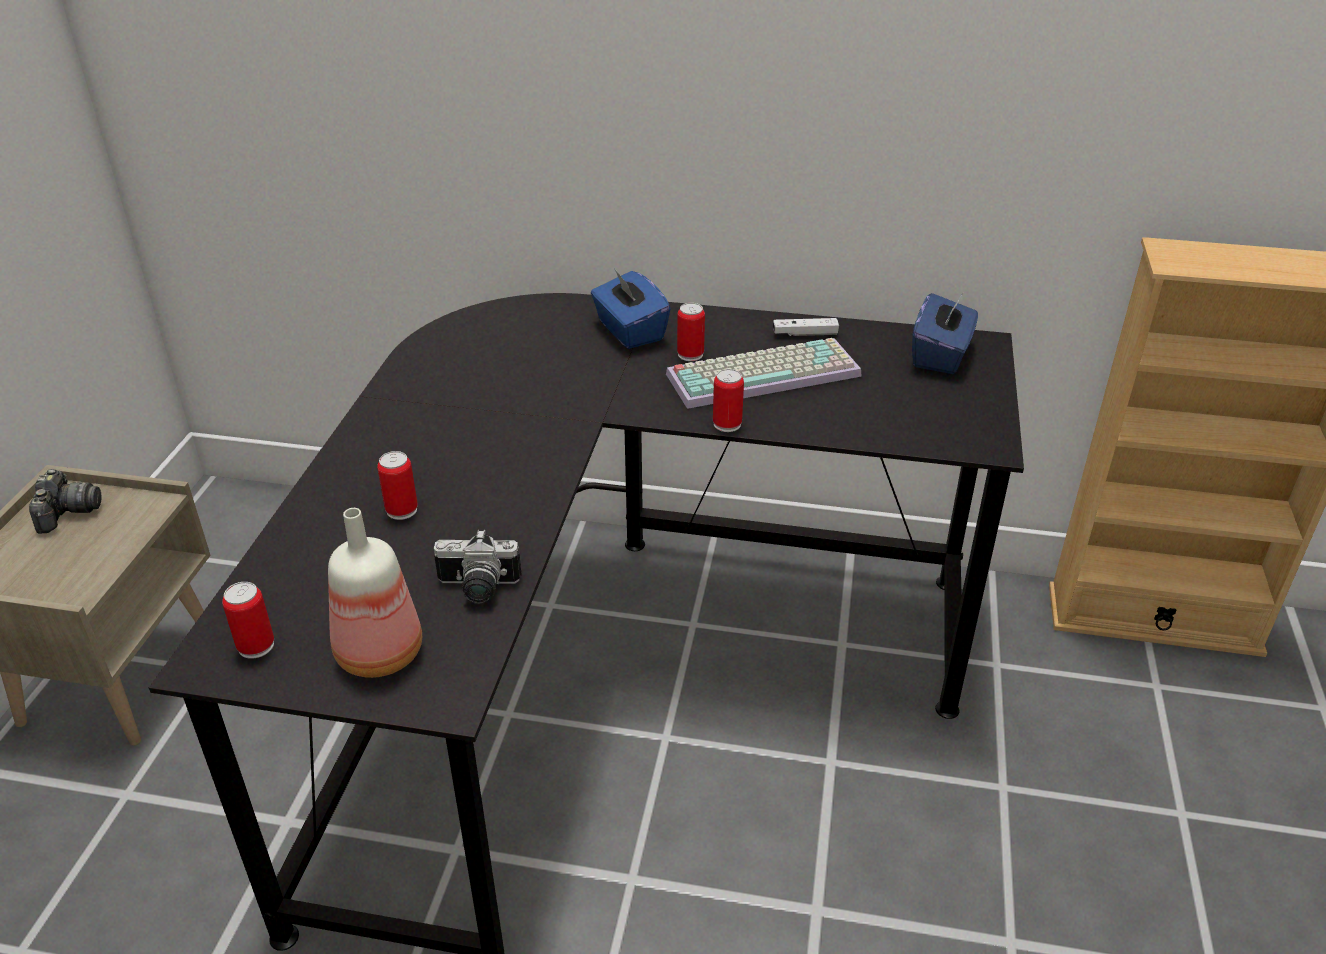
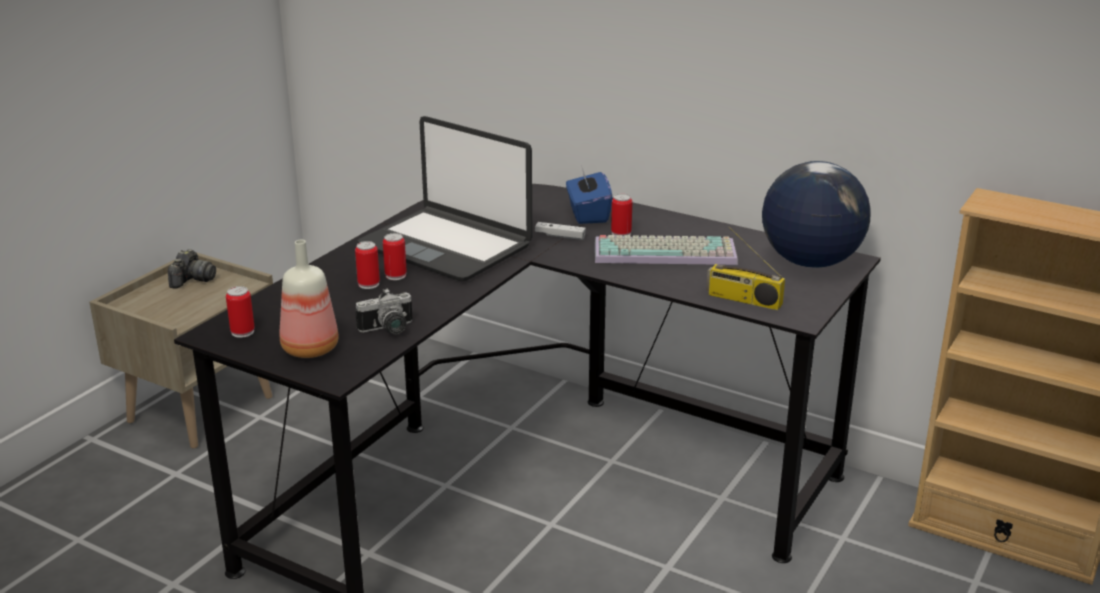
camera: 20 degrees right, 10 degrees down
(474, 419) = (446, 246): none -> laptop
(477, 589) = (388, 330): camera -> camera turned 45 degrees counterclockwise
(727, 424) = (616, 275): can -> can (395, 275)
(805, 334) = (716, 234): white game controller -> white game controller (560, 236)
(904, 431) = (743, 300): none -> radio
(941, 355) = (810, 262): blue tissue box -> globe

